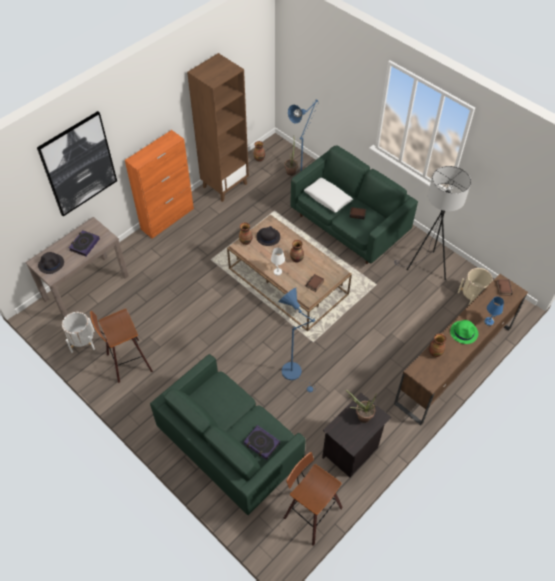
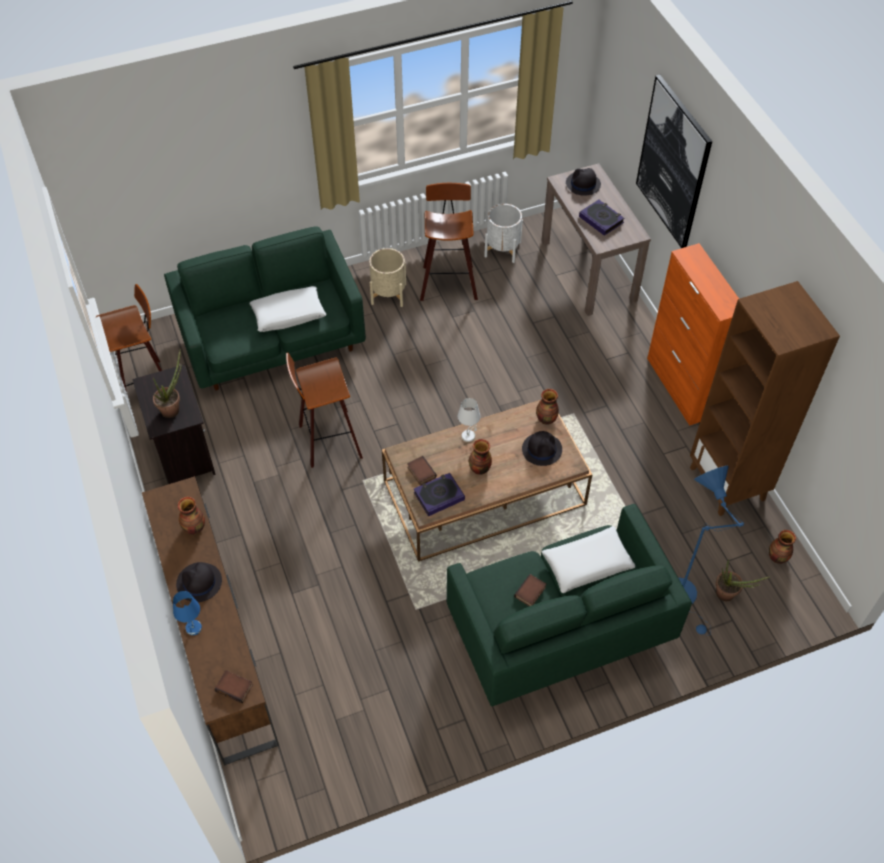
camera: 115 degrees right, 0 degrees up
(231, 409) = (288, 315): none -> white pillow
(261, 443) = (226, 326): book -> book (439, 496)
(295, 373) = (327, 440): blue floor lamp -> stool
(425, 267) = (410, 702): grey floor lamp -> none
(464, 332) = (199, 583): green hat -> black hat
(472, 297) = (313, 742): beige planter -> beige planter (388, 294)

